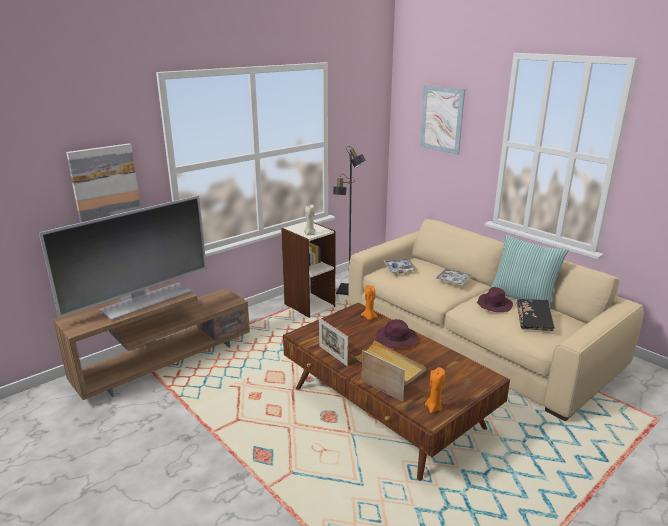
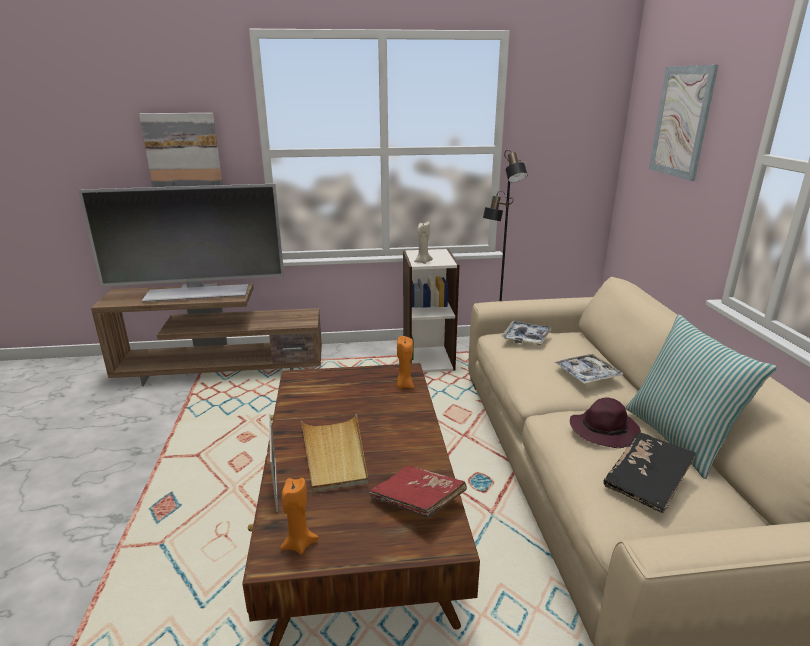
camera: 35 degrees right, 0 degrees up
(333, 355) = (292, 414): picture frame -> none
(397, 339) = (398, 425): purple hat -> none
(456, 369) = (417, 502): none -> red book

